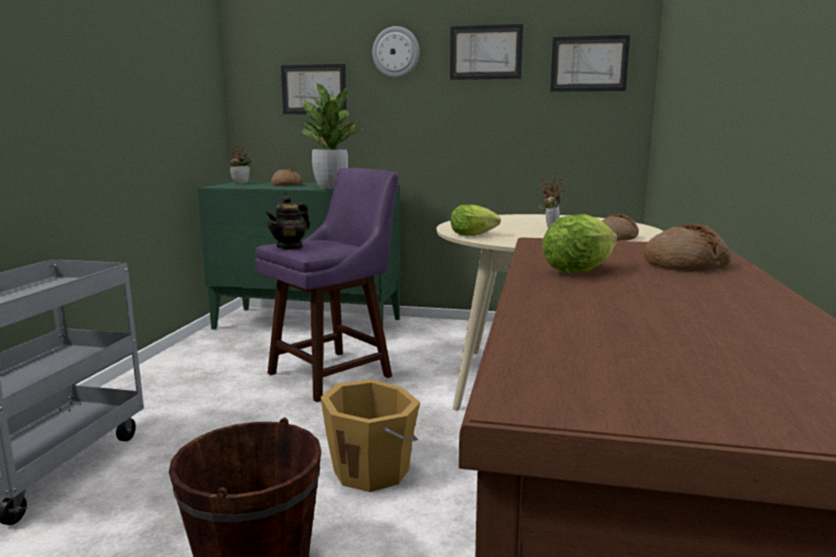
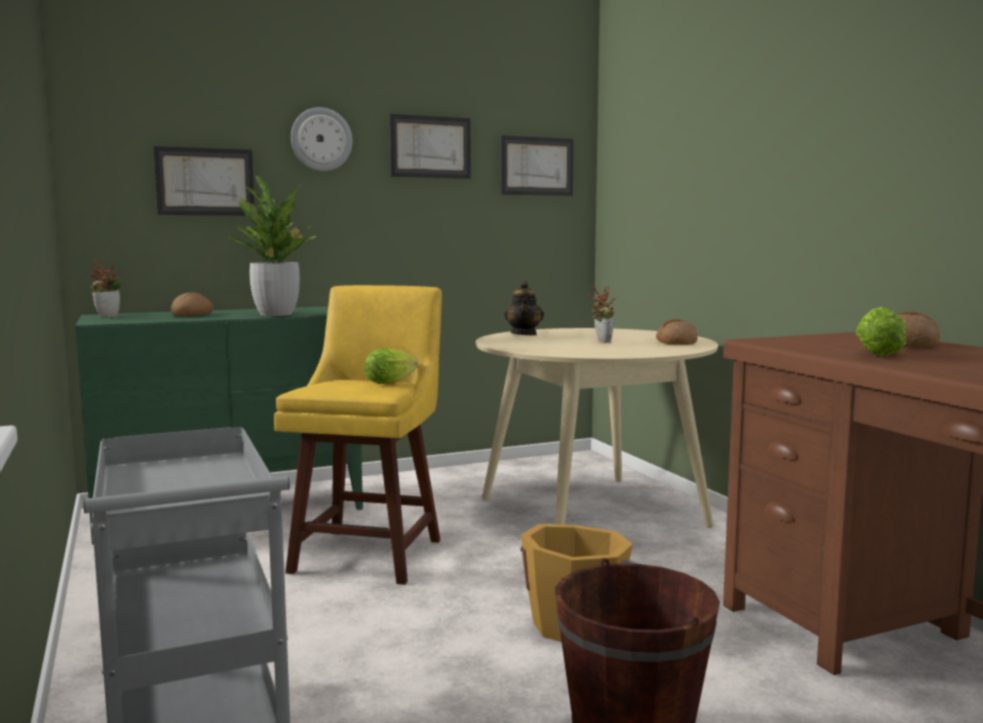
camera: 35 degrees left, 5 degrees down
(290, 247) = (333, 390): teapot -> teapot (524, 334)
(334, 373) = (369, 553): purple stool -> yellow stool
(475, 235) = (560, 352): lettuce -> lettuce (392, 382)

